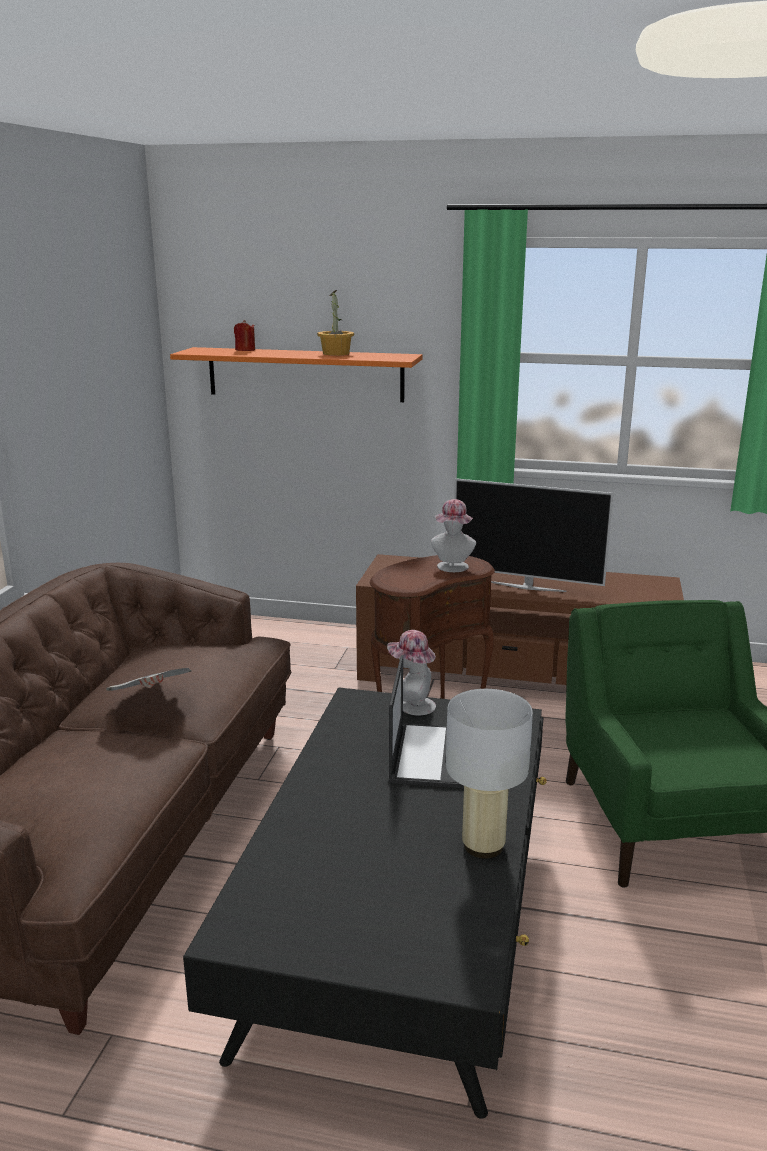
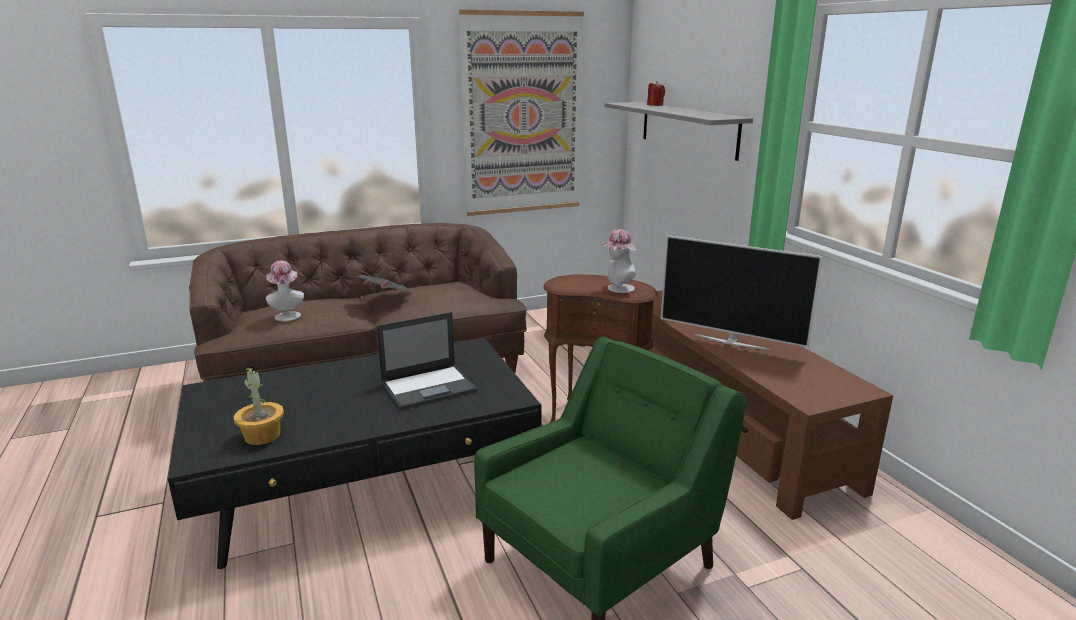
camera: 55 degrees right, 0 degrees up
(86, 386) = (523, 115): none -> picture
(305, 374) = (688, 128): orange shelf -> grey shelf
(336, 353) = (695, 111): potted plant -> potted plant (262, 436)
(412, 705) = (487, 363): hat -> hat (287, 315)
(484, 846) = (333, 430): white table lamp -> none
(527, 586) = (731, 342): television -> television turned 45 degrees counterclockwise

